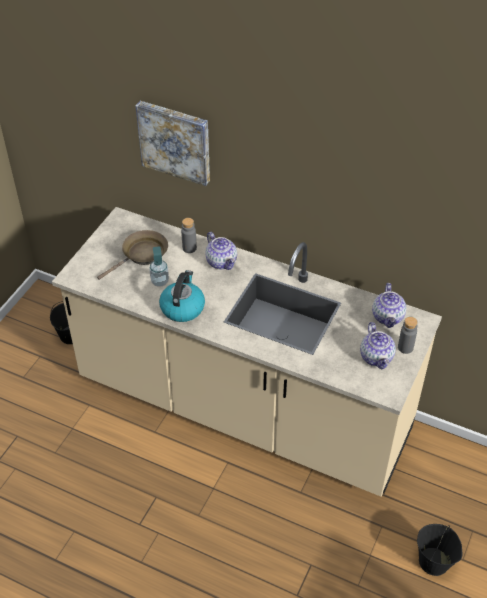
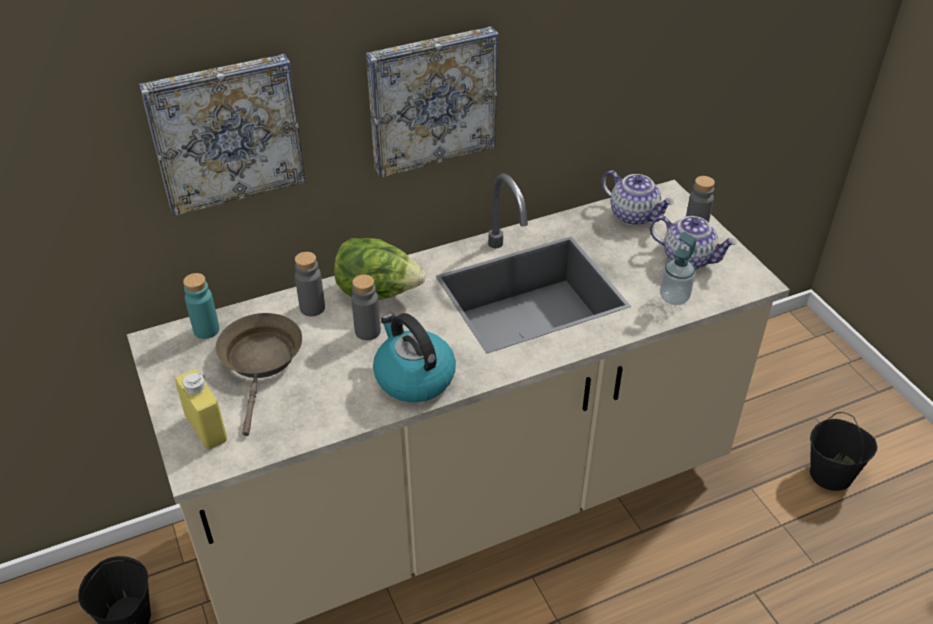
camera: 50 degrees left, 5 degrees down
(91, 265) = (206, 428): none -> yellow bottle
(142, 226) = (206, 330): none -> turquoise bottle
(160, 281) = (336, 372): soap dispenser -> soap dispenser (674, 297)
(194, 275) = (367, 331): none -> grey bottle
(222, 262) = (378, 293): teapot -> lettuce
(284, 181) = (431, 99): none -> picture

